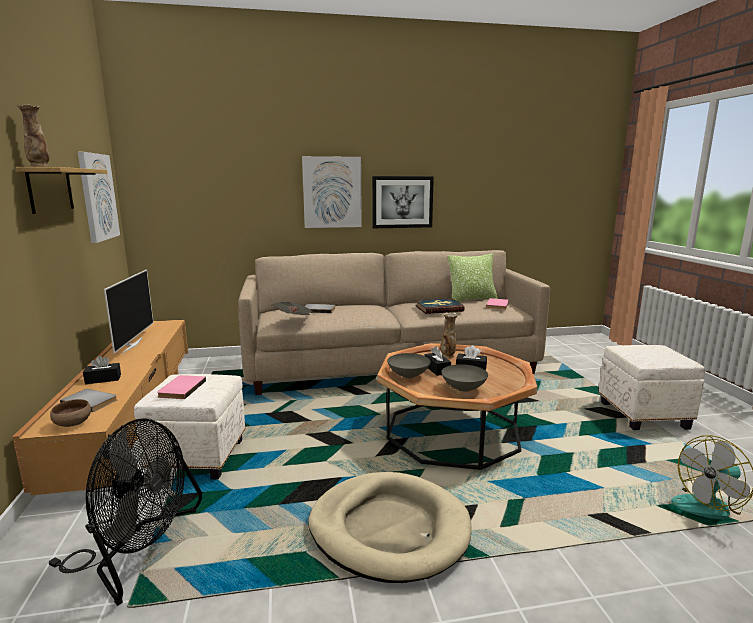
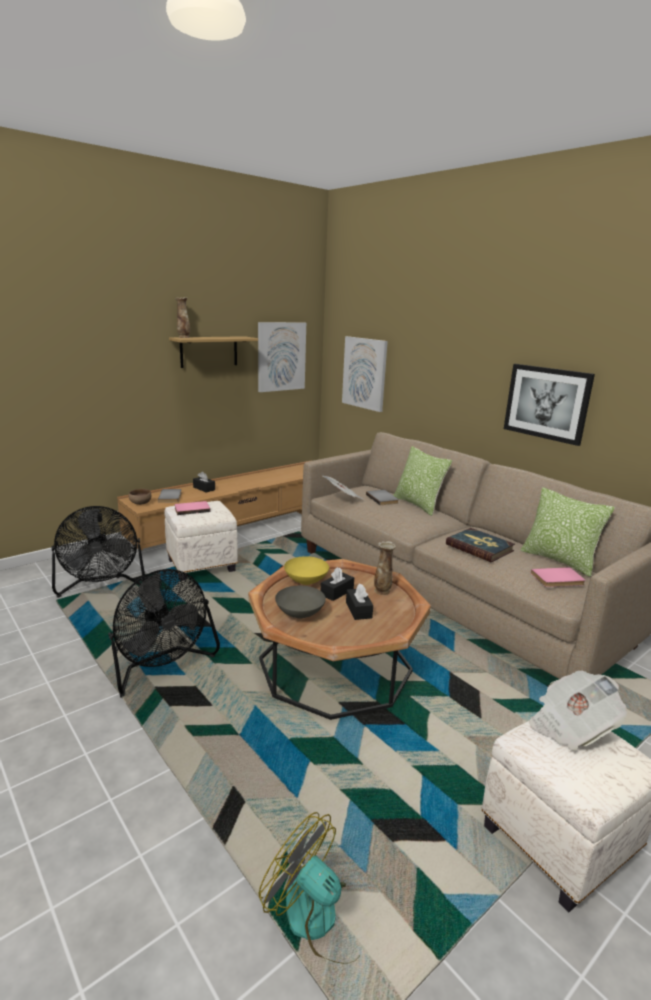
camera: 60 degrees right, 5 degrees up
(132, 345) = (266, 475): television -> none
(332, 192) = (470, 377): picture -> picture (365, 373)
(344, 305) = (418, 505): none -> pillow
(389, 529) = (157, 667): beige dog bed -> black fan
(408, 376) = (305, 581): grey bowl -> yellow bowl
(632, 349) = (571, 726): none -> newspaper

